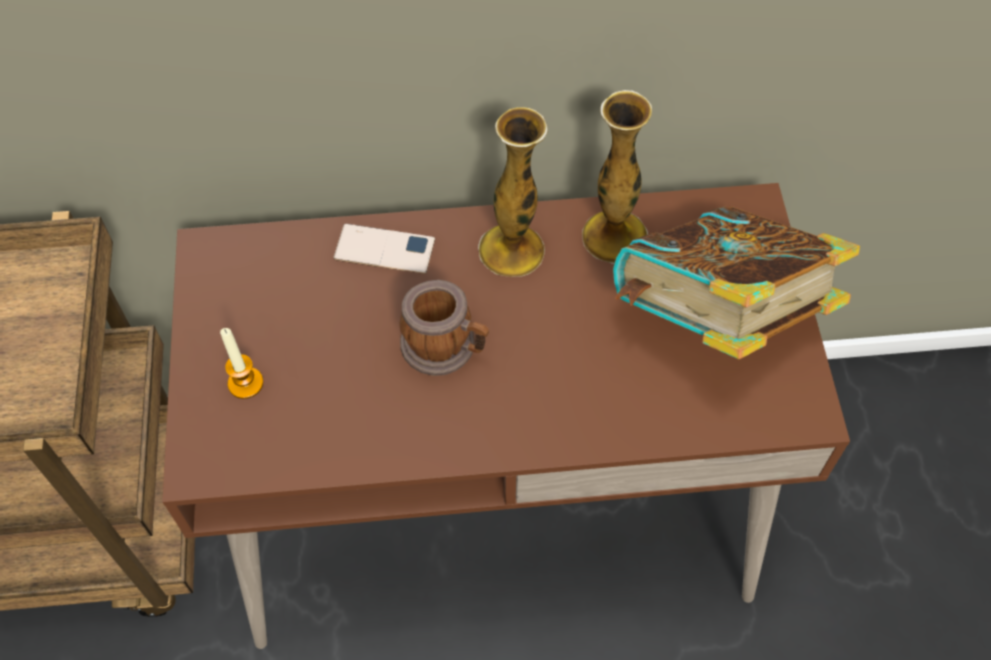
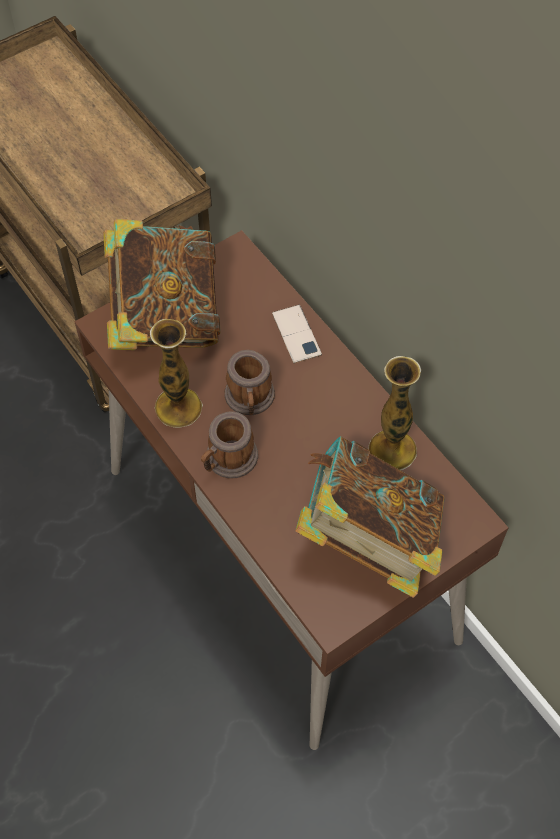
camera: 60 degrees right, 0 degrees up
(245, 383) = (165, 317): candle -> book
(511, 250) = (341, 399): vase -> vase (178, 407)
(519, 417) = (227, 460): none -> mug

